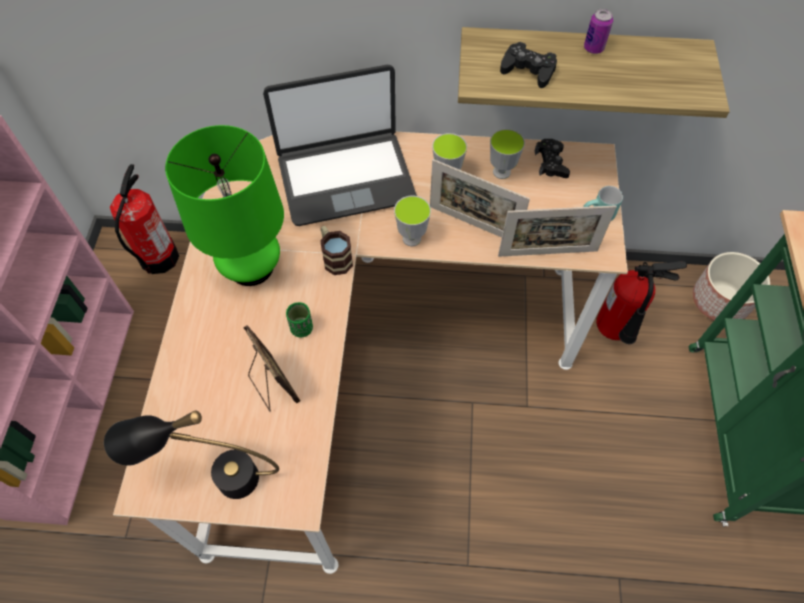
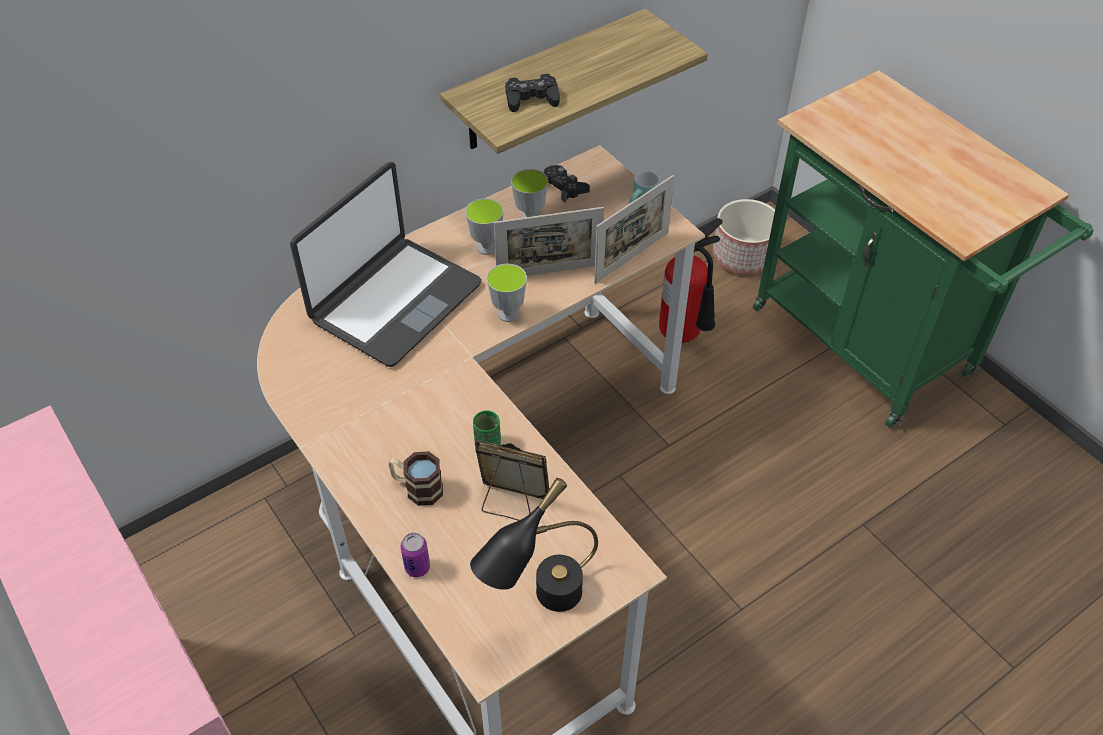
camera: 40 degrees left, 10 degrees down
(158, 258) = (155, 567): fire extinguisher -> none
(251, 267) = (385, 426): green table lamp -> none
(335, 257) = (456, 370): mug -> mug (417, 488)
(593, 48) = (564, 57): can -> can (417, 567)

